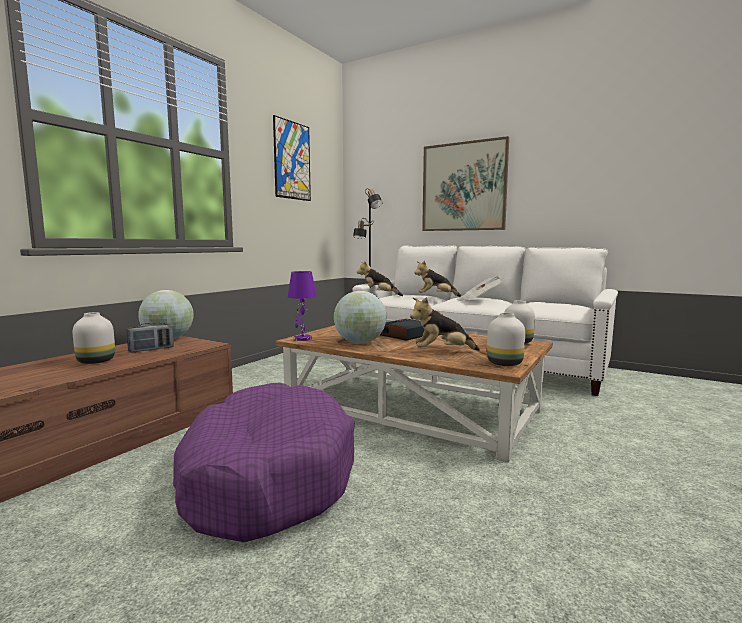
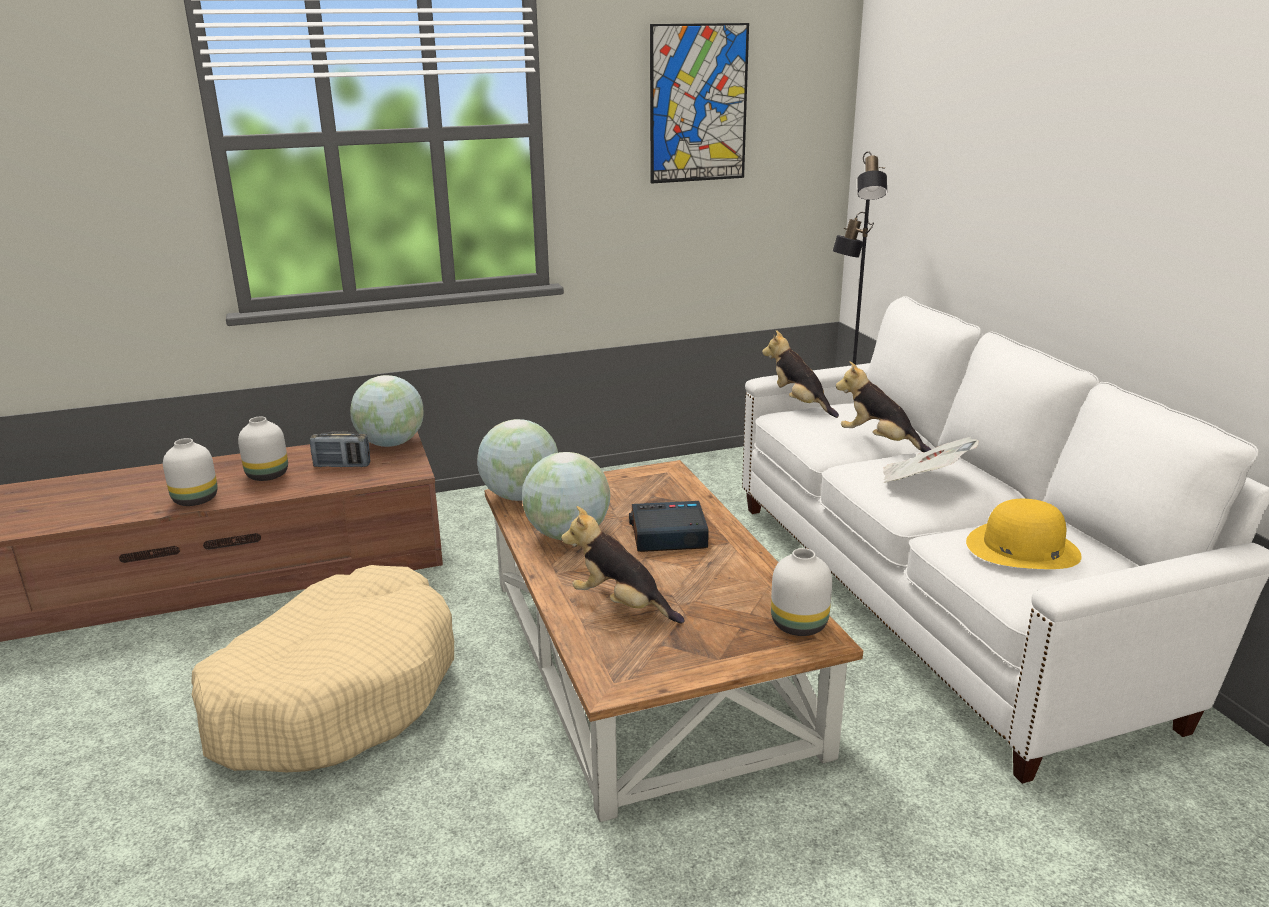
camera: 40 degrees right, 15 degrees up
(266, 477) = (336, 693): purple dog bed -> beige dog bed
(302, 339) = (520, 496): purple table lamp -> globe
(464, 187) = (1037, 185): picture -> none
(504, 363) = (642, 671): white vase -> white vase (196, 499)
(548, 305) = (1022, 548): none -> yellow hat

